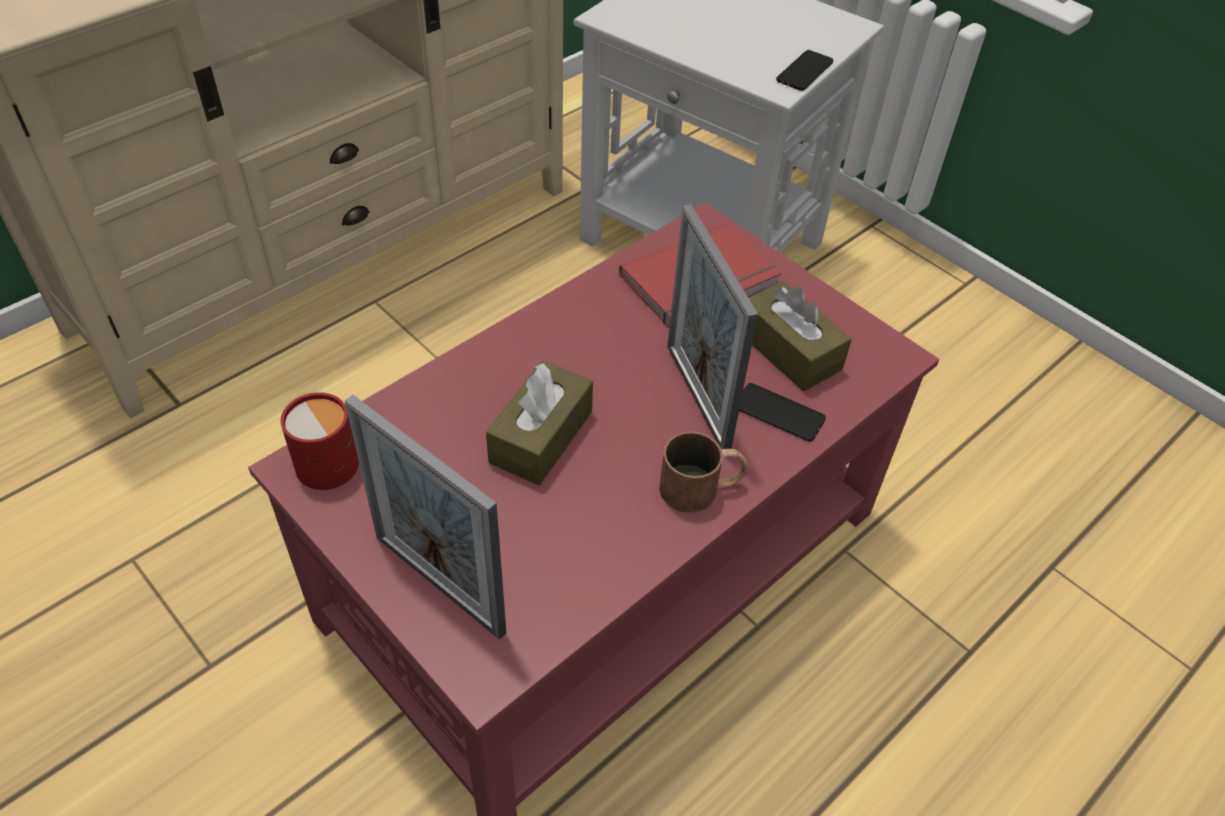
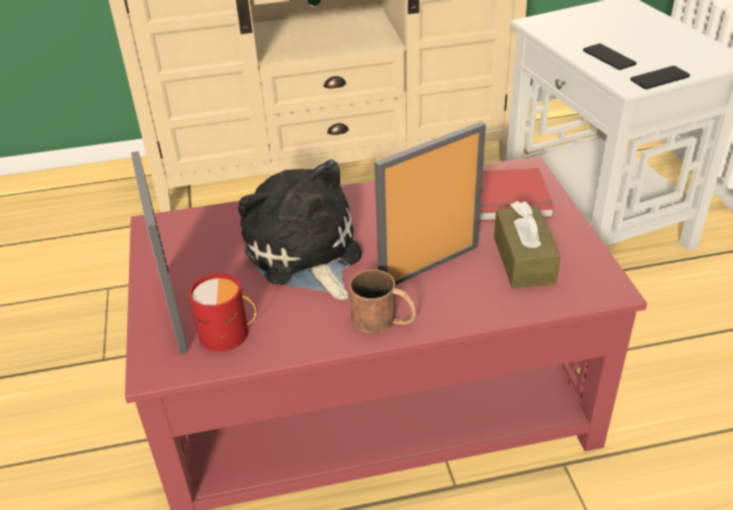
camera: 35 degrees right, 10 degrees down
(334, 462) = (176, 229): red mug -> red mug (229, 333)
(541, 437) = (305, 255): brown tissue box -> plush toy
(697, 397) = (429, 266): picture frame -> picture frame turned 45 degrees clockwise
(779, 413) = (481, 295): phone -> phone (609, 57)

